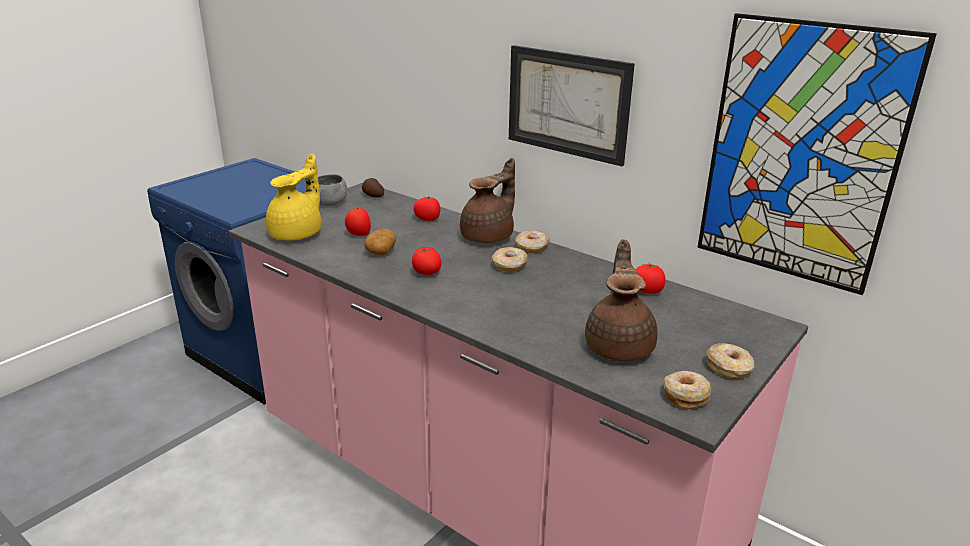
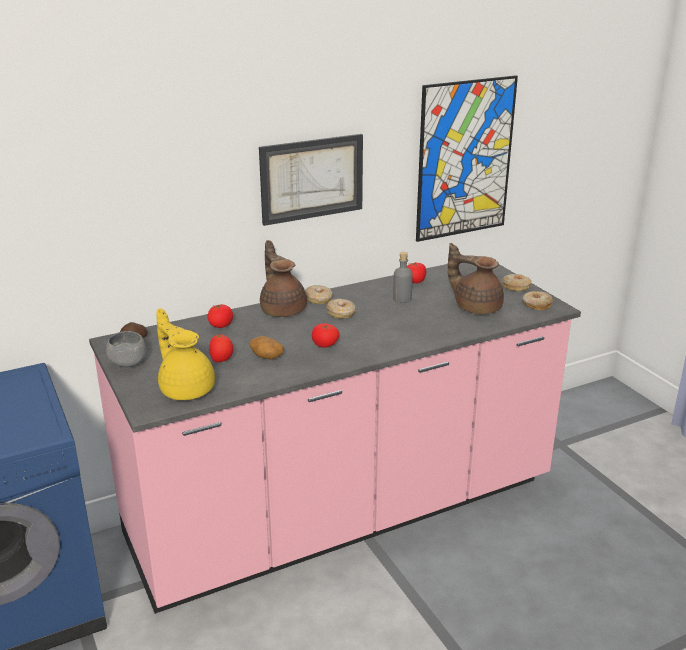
camera: 65 degrees left, 0 degrees up
(586, 292) = (402, 299): none -> grey bottle

